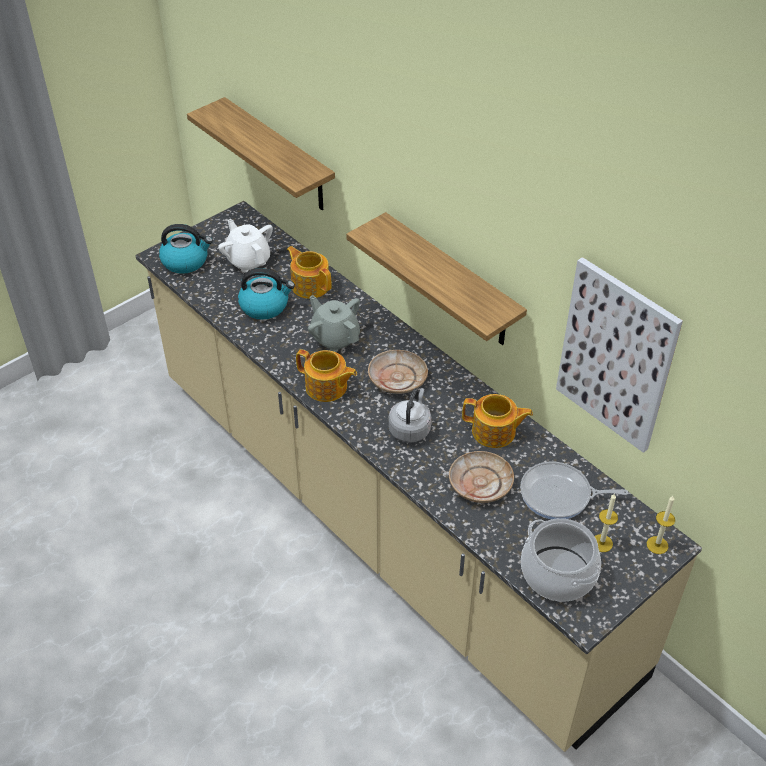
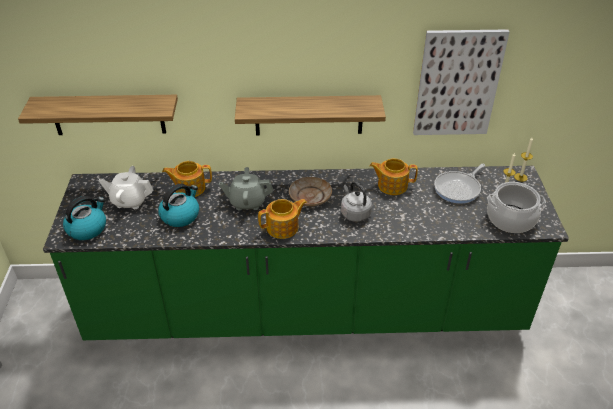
camera: 50 degrees left, 5 degrees down
(383, 520) = (306, 312): beige counter -> green counter
(480, 483) = (422, 210): beige plate -> none
(494, 432) = (391, 185): teapot -> teapot turned 135 degrees counterclockwise

